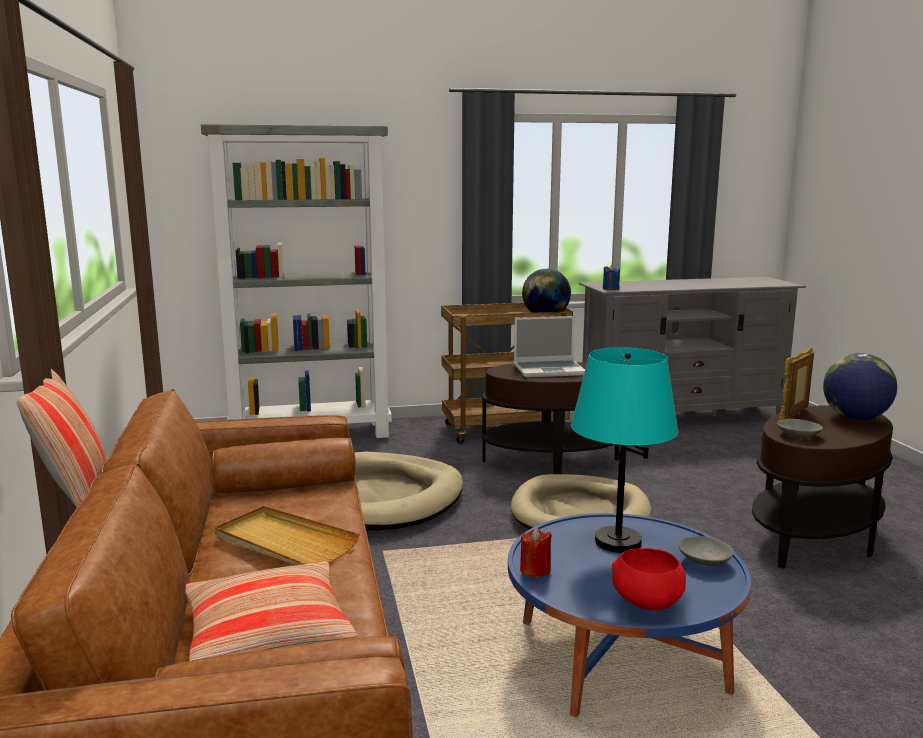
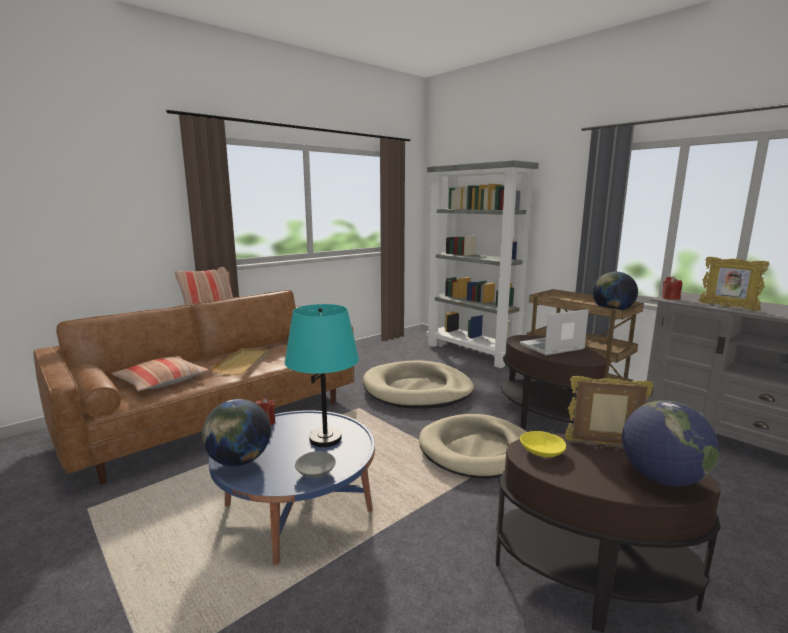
camera: 60 degrees right, 0 degrees up
(549, 370) = (551, 347): laptop -> laptop turned 105 degrees clockwise
(610, 289) = (670, 298): blue candle -> red candle
(646, 604) = (239, 461): red bowl -> globe
(661, 288) = (728, 307): none -> picture frame
(798, 435) = (542, 451): grey bowl -> yellow bowl

